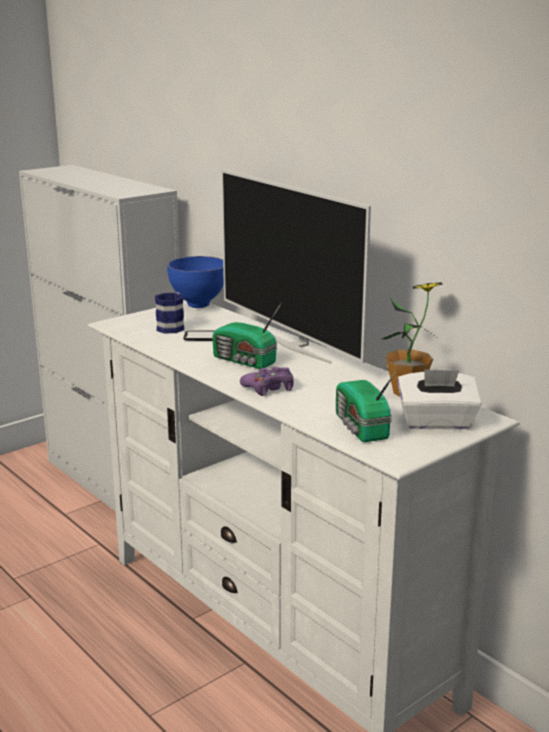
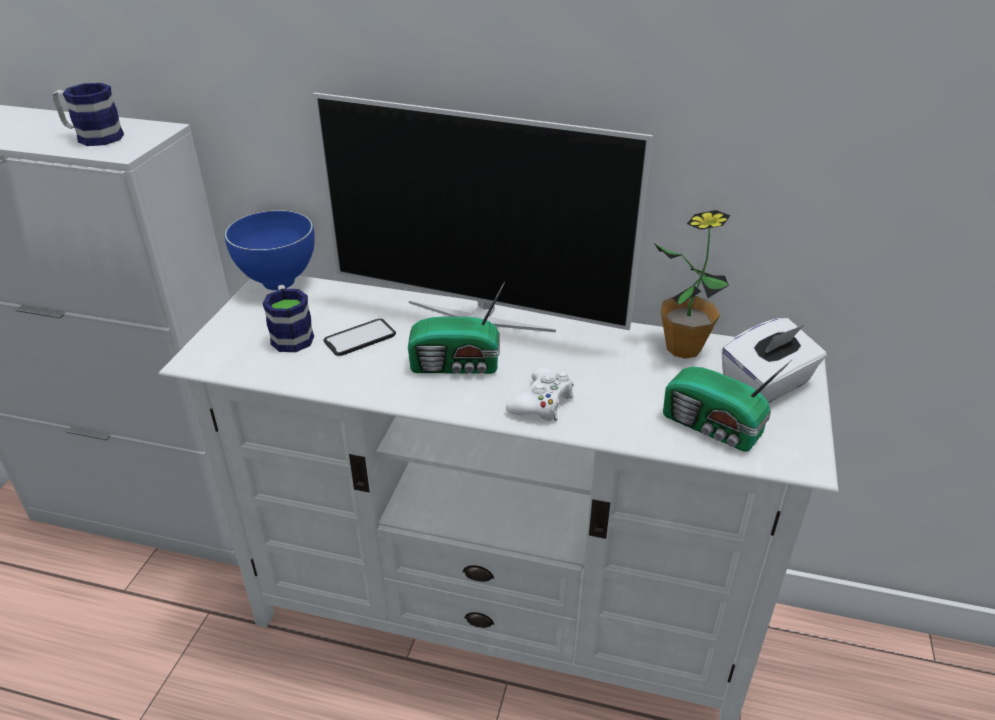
camera: 35 degrees left, 15 degrees up
(120, 187) = (92, 137): none -> mug
(269, 388) = (542, 403): purple game controller -> white game controller

